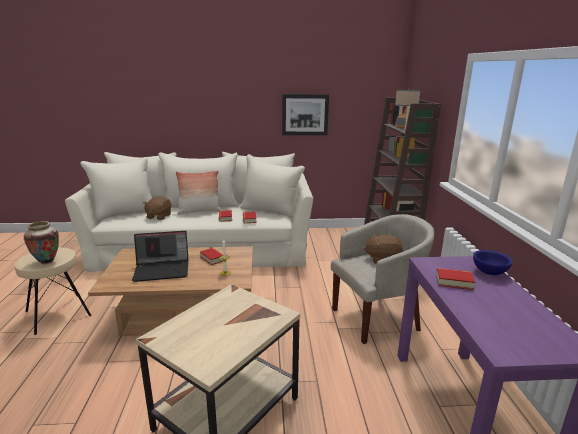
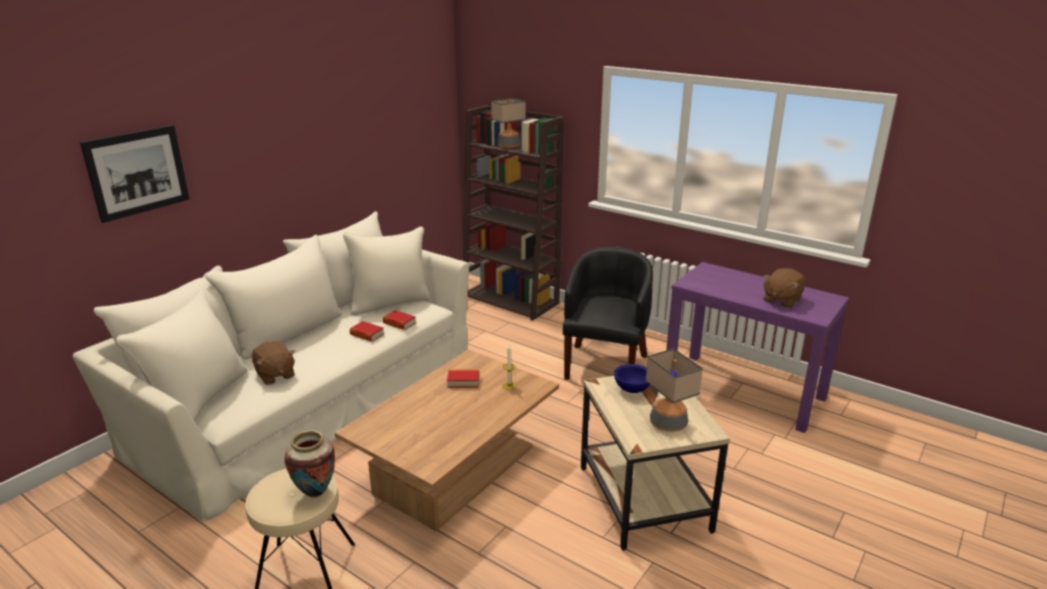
camera: 50 degrees left, 5 degrees up
(163, 269) = (445, 419): laptop -> none
(199, 211) = (312, 343): pillow -> none
(202, 342) = (668, 423): none -> table lamp
(305, 114) = (362, 151): picture -> picture (137, 172)
(377, 317) = (605, 365): beige armchair -> black armchair
(382, 259) = (604, 301): brown plush toy -> brown plush toy (781, 300)
(454, 282) = (727, 290): book -> none
(489, 272) = (727, 273): blue bowl -> blue bowl (632, 389)

